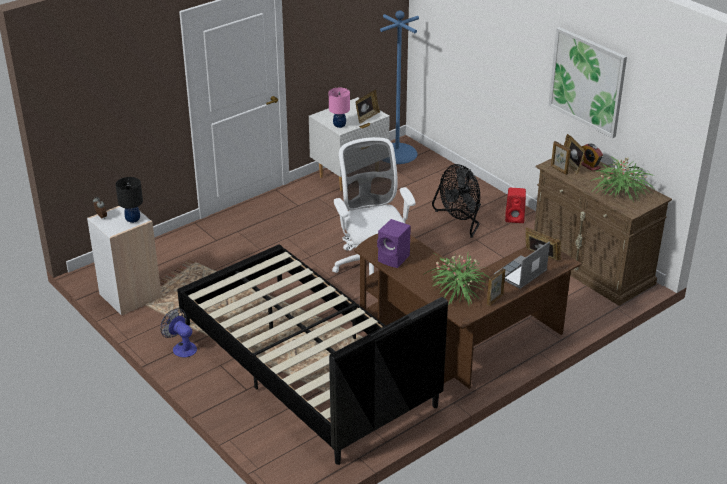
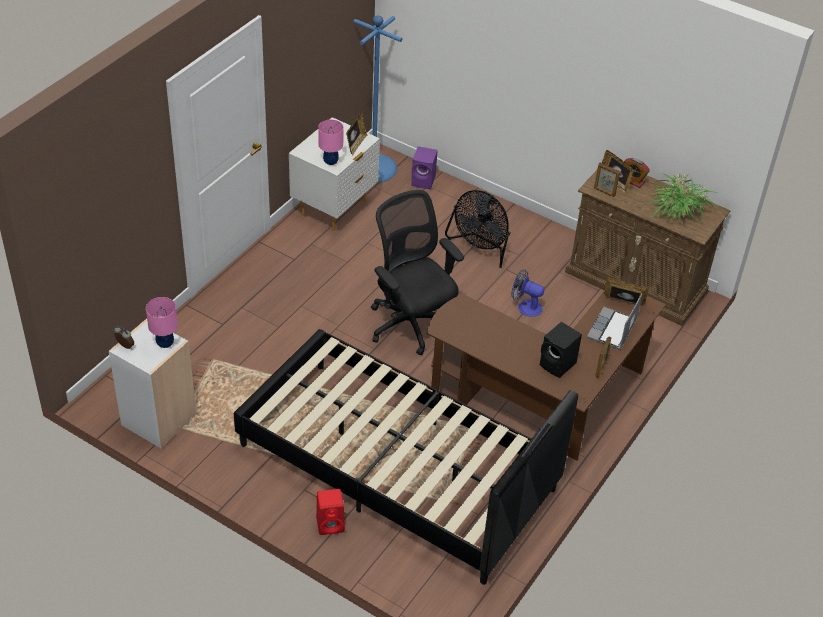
camera: 20 degrees left, 10 degrees up
(133, 219) = (165, 343): black table lamp -> pink table lamp
(181, 347) = (251, 476): fan -> fan (525, 306)
(372, 267) = (412, 327): white office chair -> black office chair
(394, 259) = (475, 337): purple speaker -> purple speaker (424, 181)
(457, 290) = (558, 365): potted plant -> black speaker
(515, 218) = (535, 233): red speaker -> red speaker (331, 524)
(587, 81) = (624, 91): picture -> none

